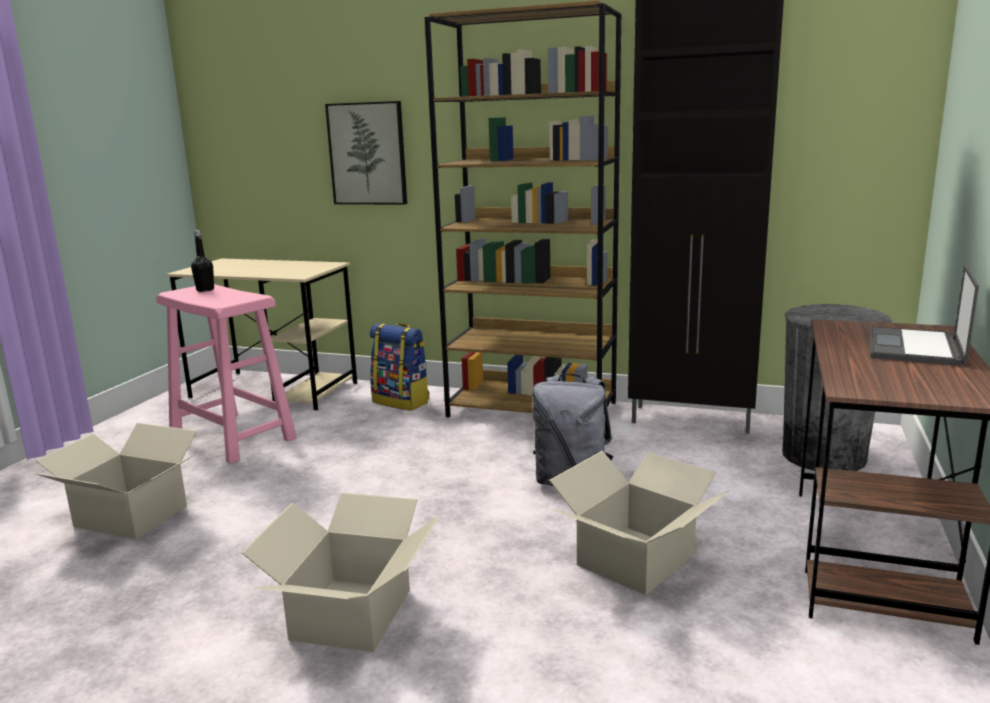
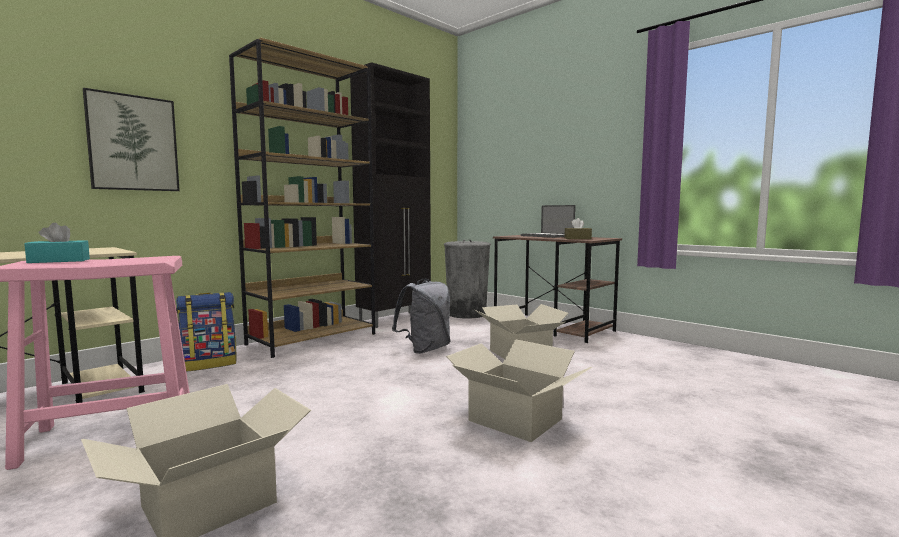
camera: 65 degrees left, 10 degrees down
(205, 290) = (59, 261): black bottle -> turquoise tissue box
(878, 378) = (577, 238): none -> brown tissue box

